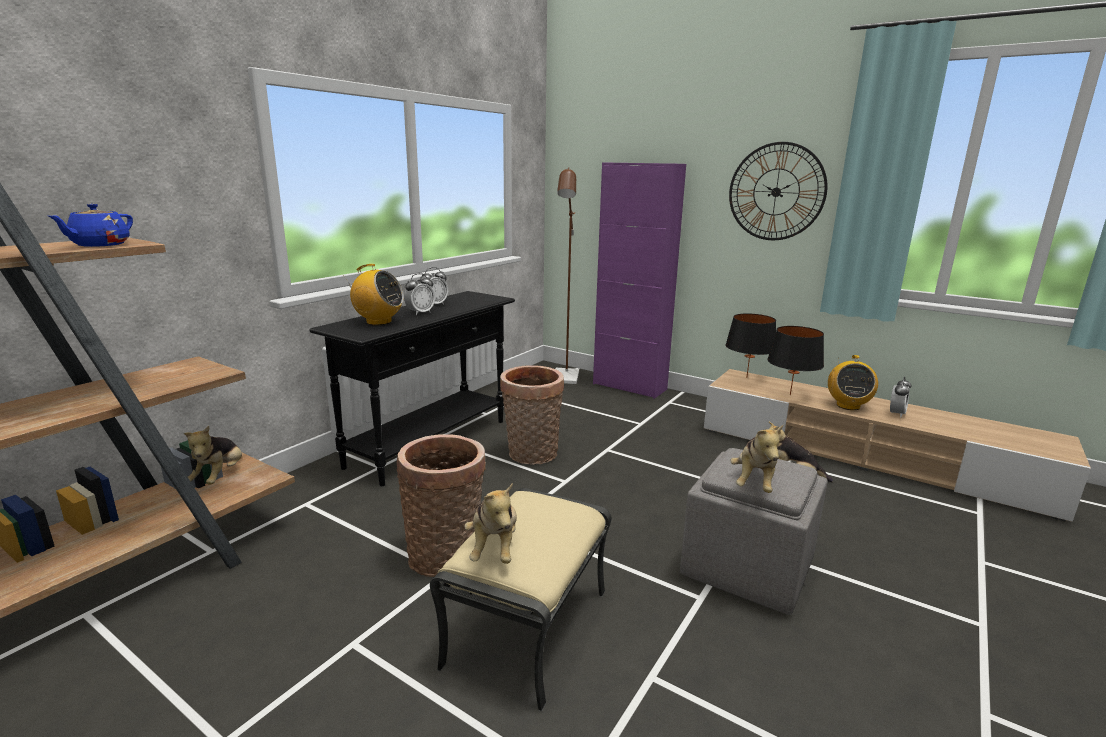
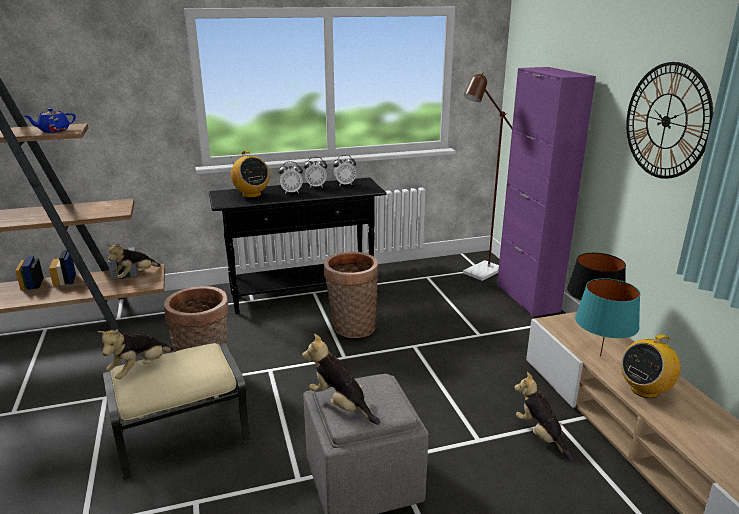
camera: 40 degrees right, 5 degrees up
(754, 482) = (340, 405): plush toy -> plush toy turned 75 degrees clockwise
(790, 395) = (600, 356): black table lamp -> turquoise table lamp
(896, 413) = (688, 420): alarm clock -> alarm clock (345, 184)

